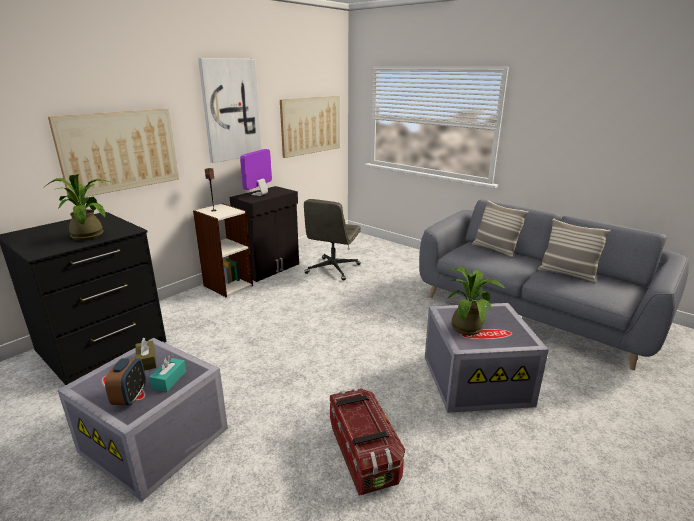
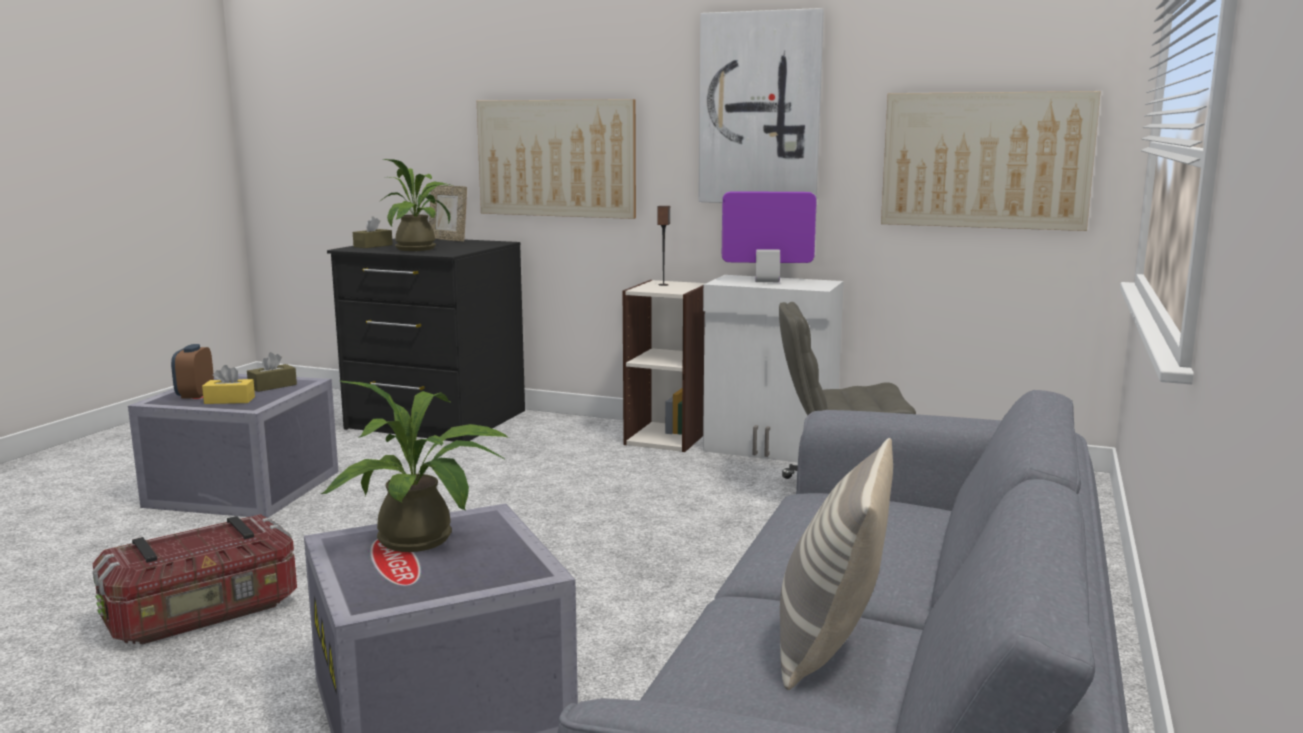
camera: 70 degrees right, 10 degrees down
(39, 246) = (373, 246): none -> brown tissue box
(52, 225) = (448, 239): none -> picture frame
(130, 397) = (195, 394): alarm clock -> alarm clock turned 105 degrees clockwise
(169, 380) = (229, 400): turquoise tissue box -> yellow tissue box
(270, 268) = (770, 449): black cabinet -> white cabinet
(495, 249) = (922, 538): pillow -> none

